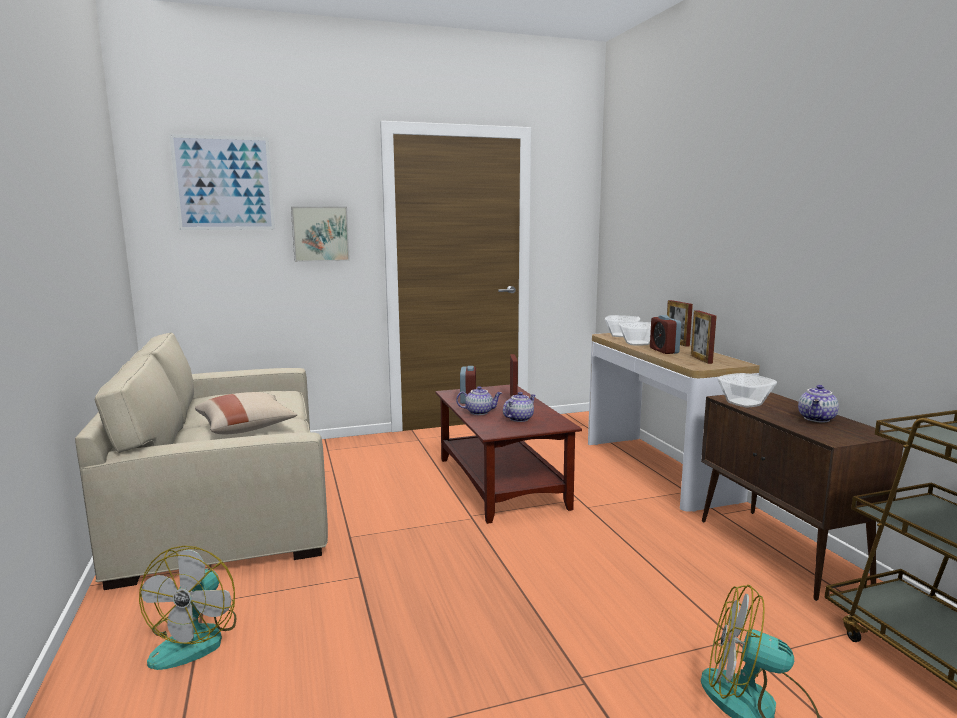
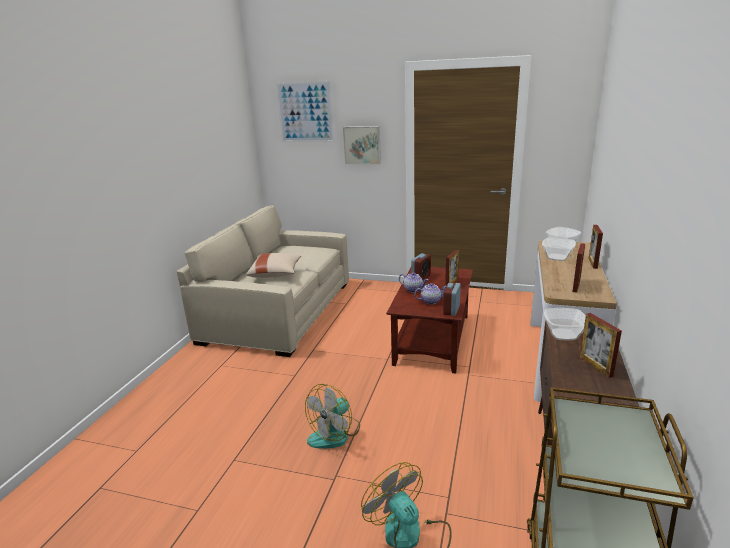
camera: 35 degrees right, 10 degrees up
(196, 638) = (204, 382): fan -> fan (335, 433)
(664, 351) = (563, 270): alarm clock -> alarm clock (451, 310)
(817, 419) = (596, 366): teapot -> picture frame

